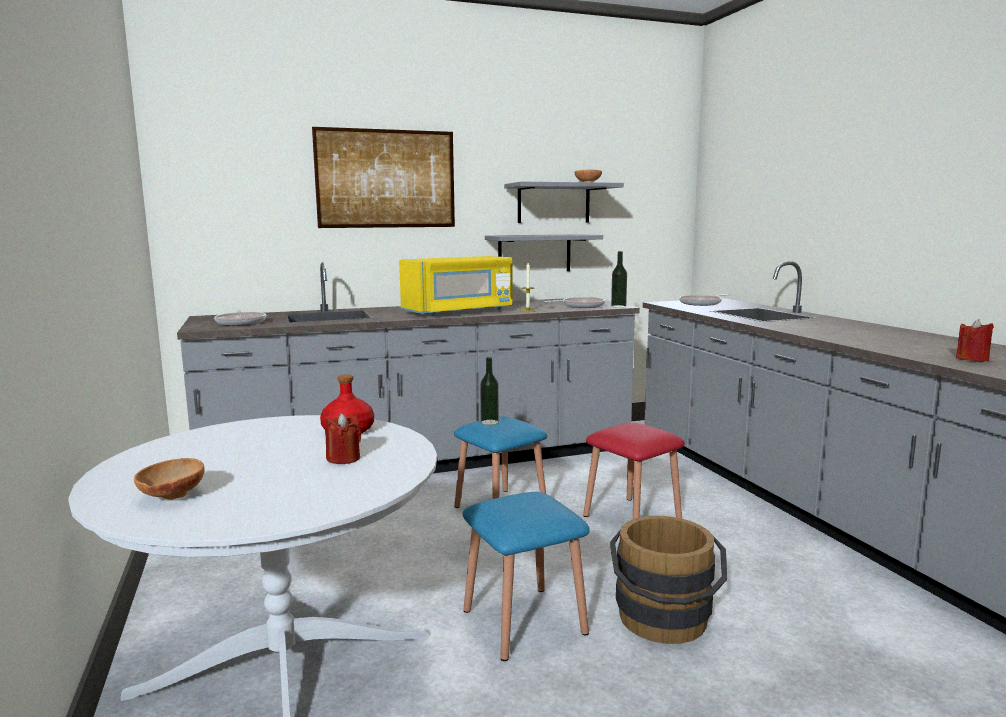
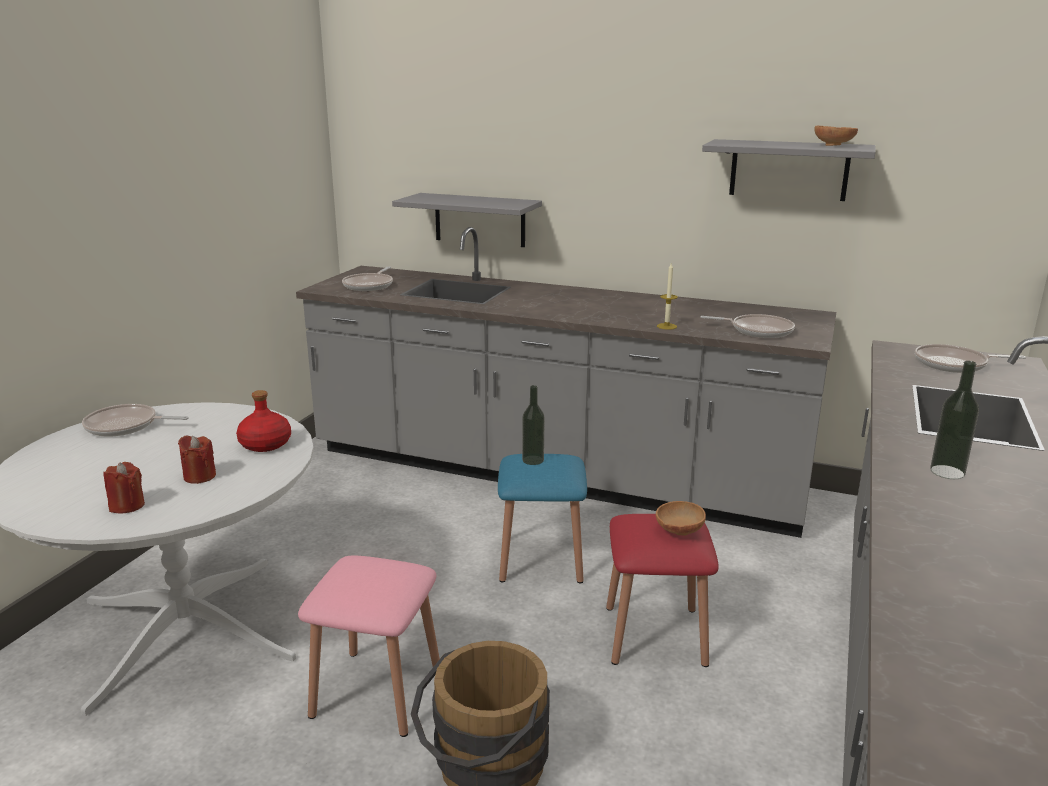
camera: 40 degrees right, 10 degrees up
(163, 455) = (125, 426): none -> frying pan
(171, 496) = (56, 470): brown bowl -> brown bowl (678, 531)
(386, 179) = (559, 129): picture -> none
(459, 311) = (590, 311): yellow microwave -> none
(524, 621) = (377, 691): blue stool -> pink stool
(534, 253) = (751, 238): grey shelf -> grey shelf (479, 220)
(618, 306) = (807, 342): bottle -> bottle (947, 472)
(972, 359) = (980, 638): red candle -> red candle (127, 506)

